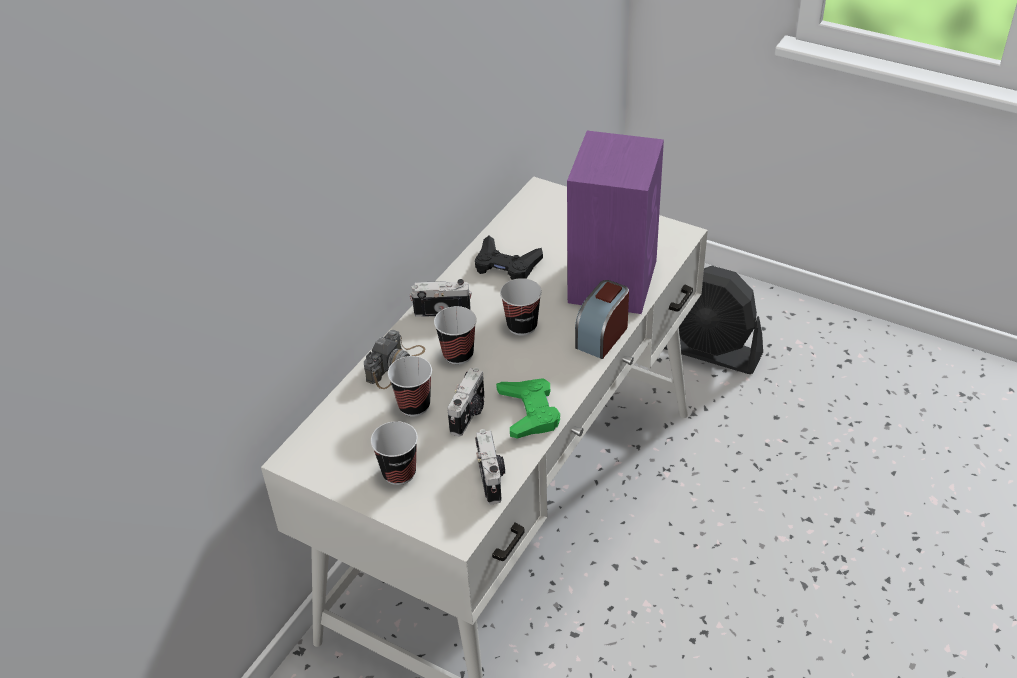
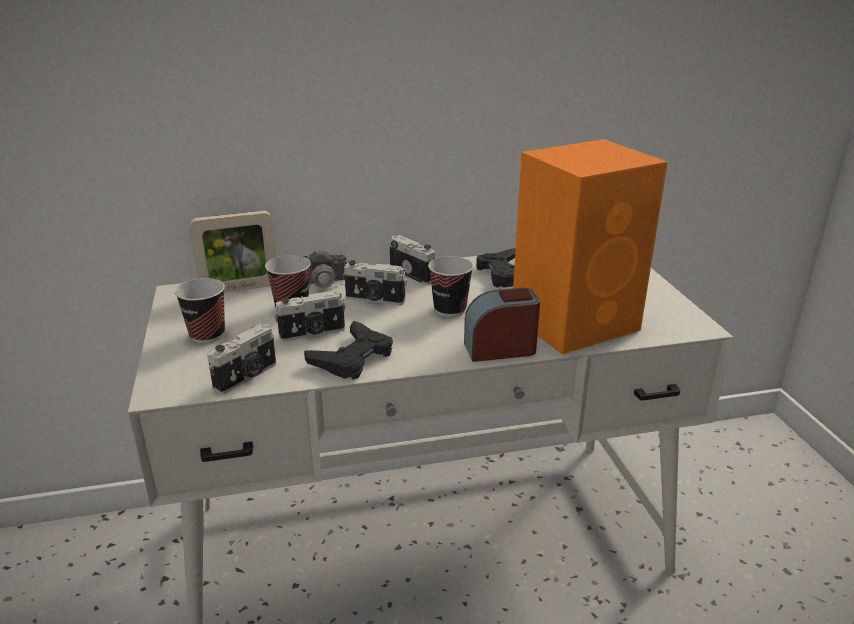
camera: 45 degrees right, 15 degrees down
(337, 418) = (240, 288): none -> picture frame
(458, 354) = (374, 300): cup -> camera
(529, 412) = (352, 358): green game controller -> black game controller
(613, 280) = (577, 322): purple speaker -> orange speaker
(709, 350) = (761, 539): black fan -> none

